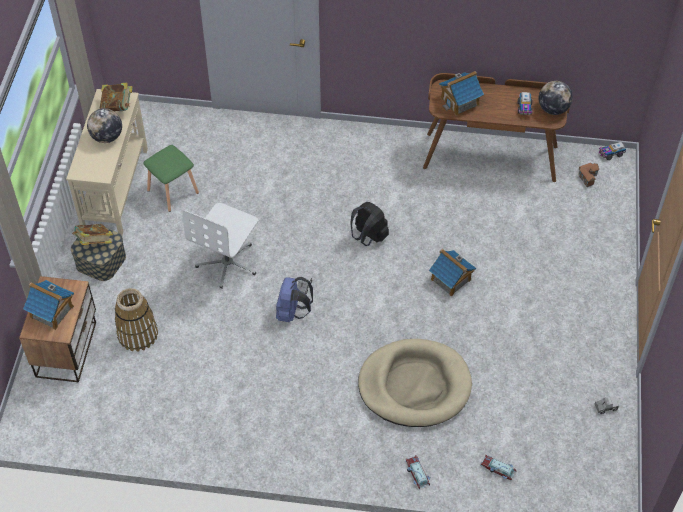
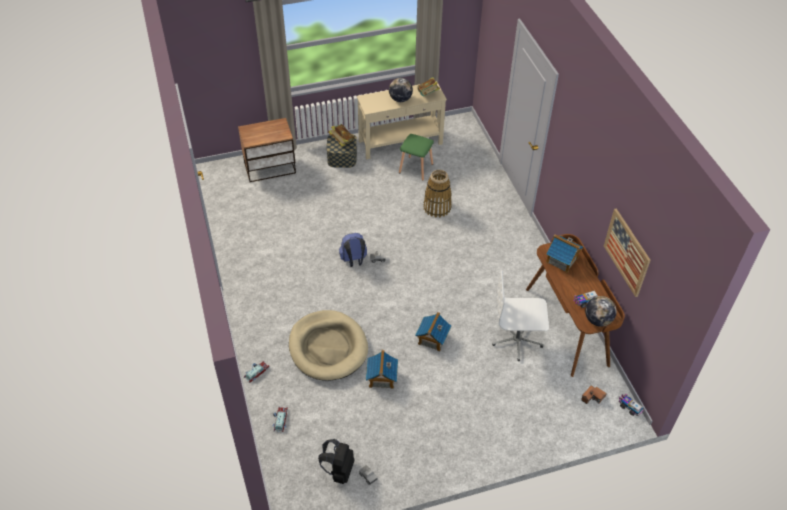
camera: 65 degrees right, 5 degrees down
(52, 312) = (262, 132): toy house -> toy house (381, 378)
(138, 334) = (297, 194): basket -> basket (437, 207)
(228, 263) = (375, 215): white office chair -> white office chair (517, 340)
(368, 237) = (441, 279): black backpack -> black backpack (339, 470)
(536, 29) = (627, 252): none -> picture

